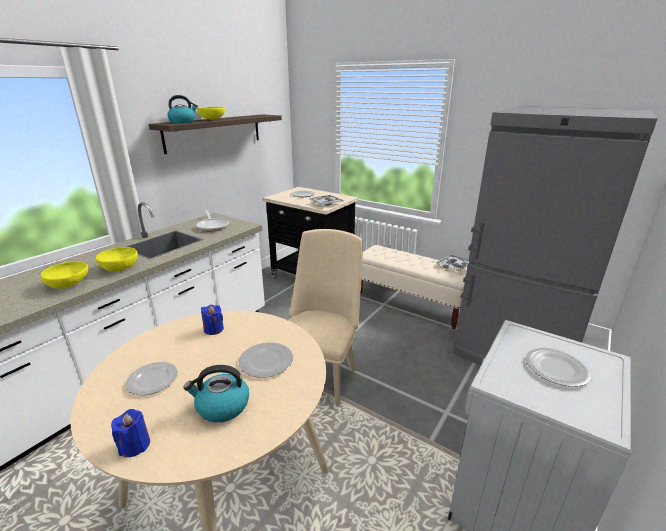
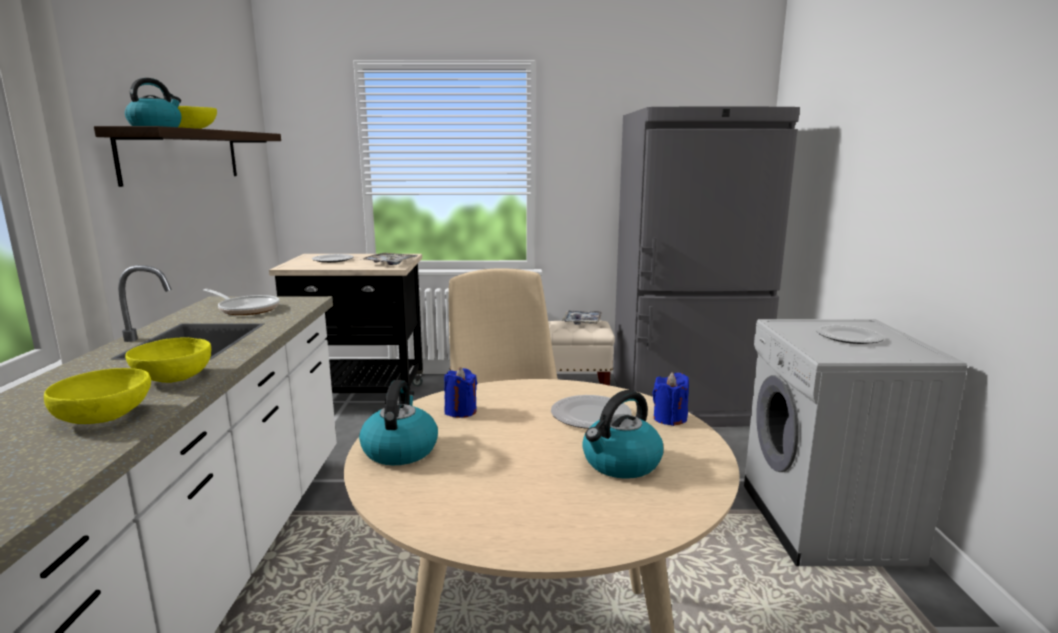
camera: 35 degrees left, 10 degrees down
(135, 445) = (589, 532): blue candle -> blue candle (670, 418)
(153, 344) = (400, 450): none -> kettle
(153, 380) = (479, 477): plate -> none

